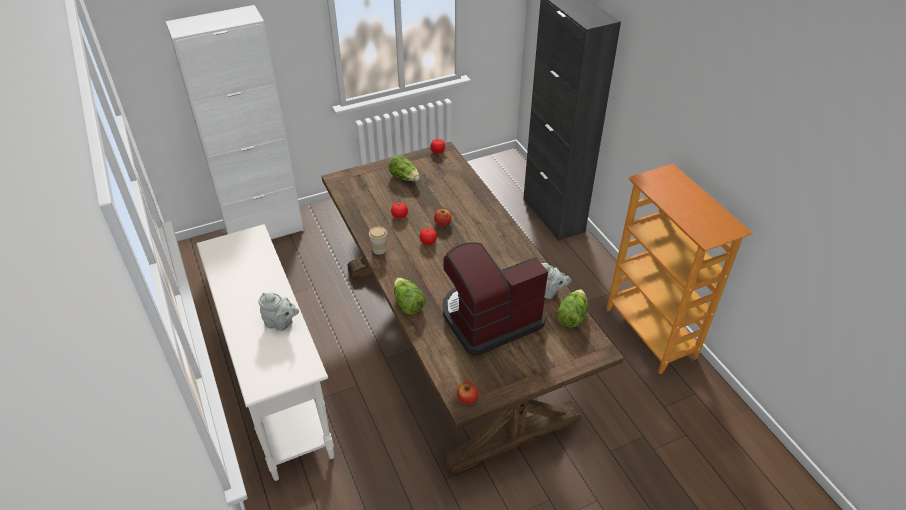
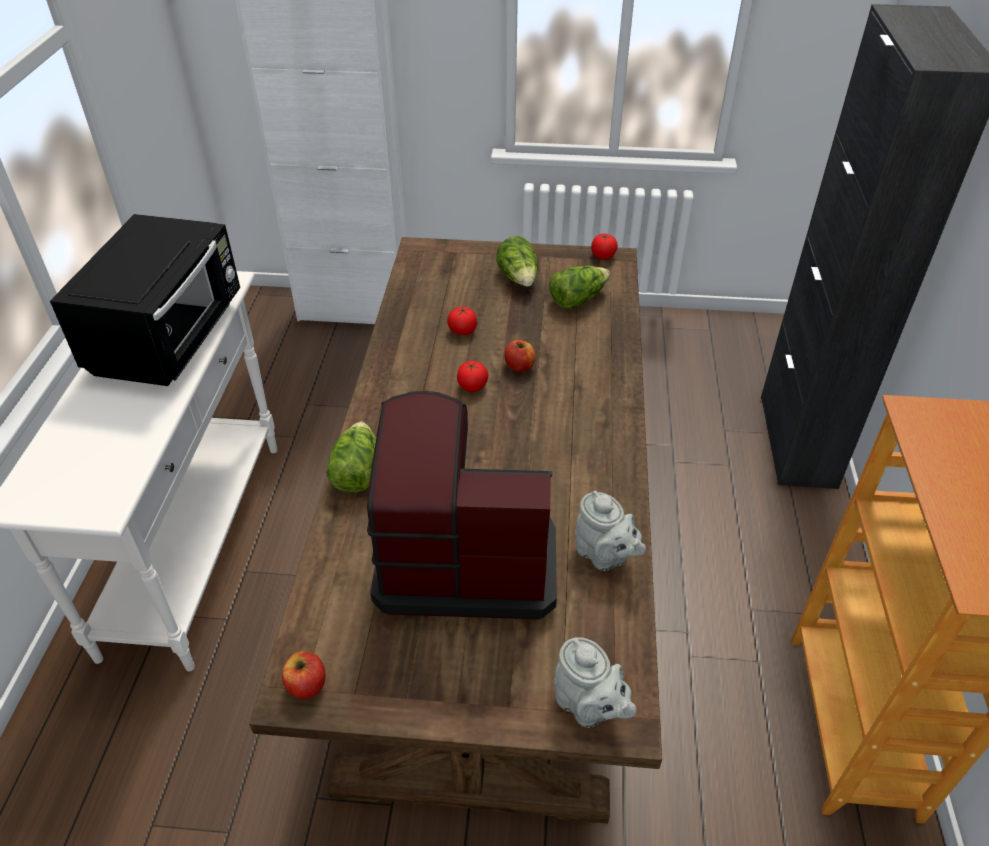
camera: 30 degrees right, 0 degrees up
(253, 276) = (170, 337): none -> black microwave
(281, 323) = (137, 420): grey teapot -> grey teapot (588, 707)
(379, 249) = (388, 370): cup -> none
(571, 315) = (618, 621): lettuce -> lettuce (577, 299)

